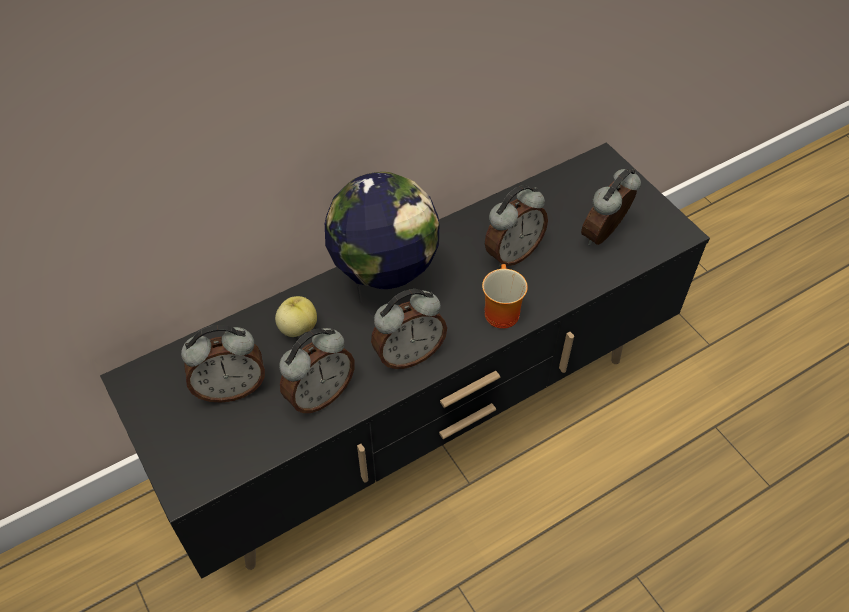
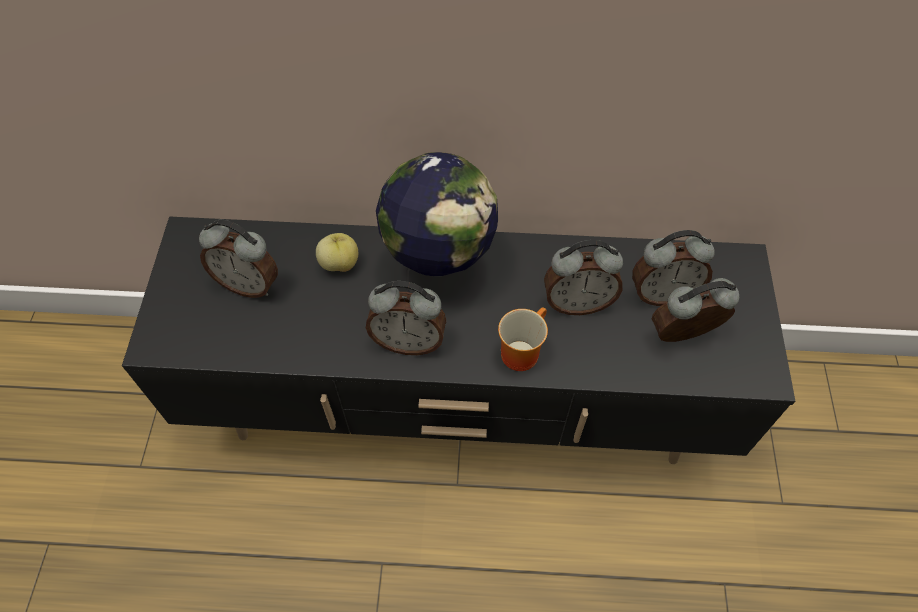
camera: 35 degrees right, 5 degrees up
(319, 394) = (309, 332): alarm clock -> alarm clock (662, 293)

